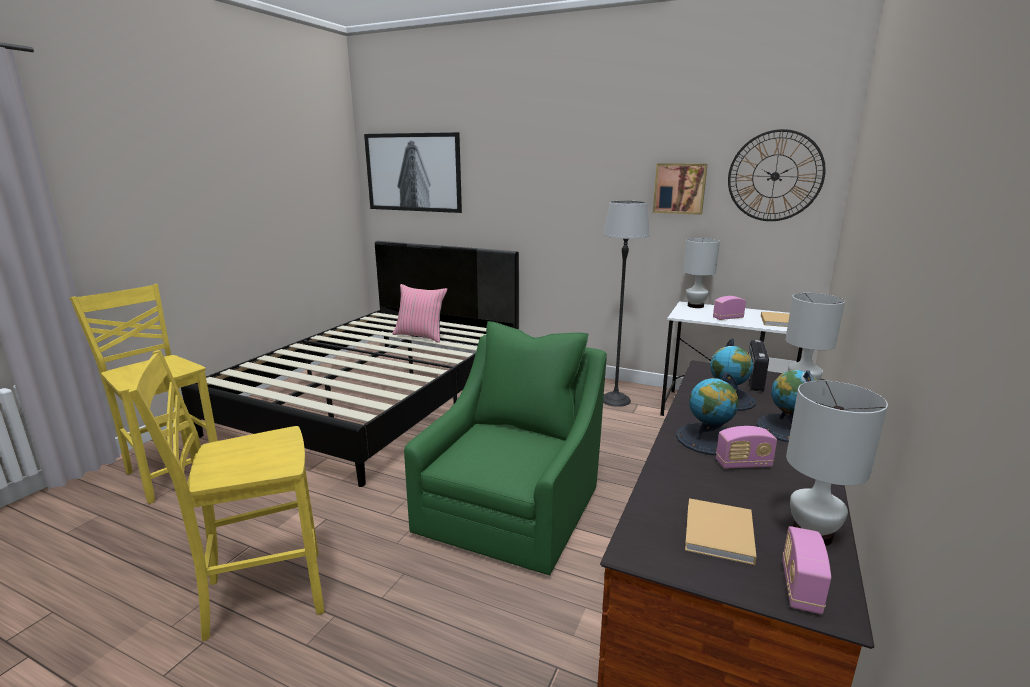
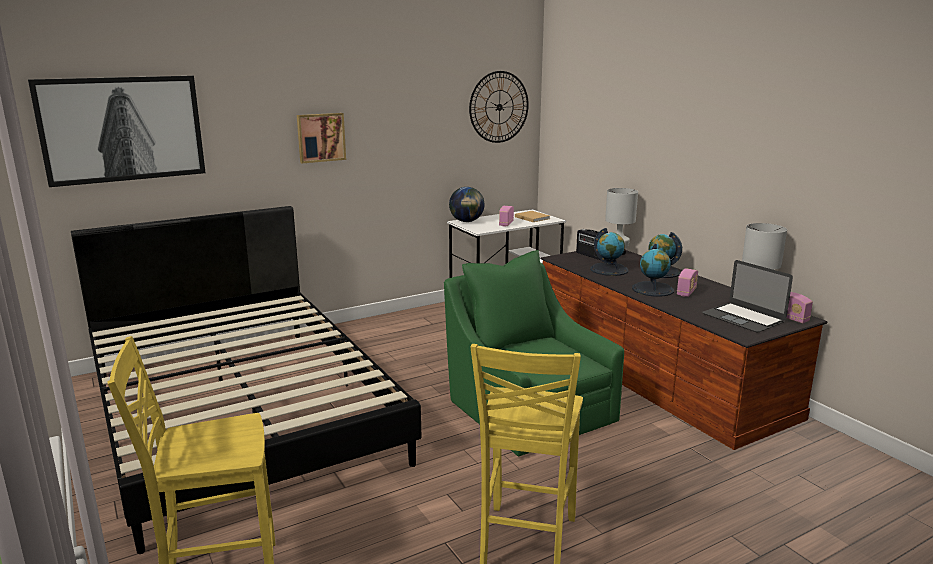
camera: 55 degrees left, 0 degrees up
(420, 336) = (232, 330): pink pillow -> none
(615, 400) = (431, 324): floor lamp -> none
(679, 188) = (435, 122): picture -> picture (321, 137)
(695, 306) = (467, 221): white table lamp -> globe
(719, 534) = (743, 317): beige book -> laptop

